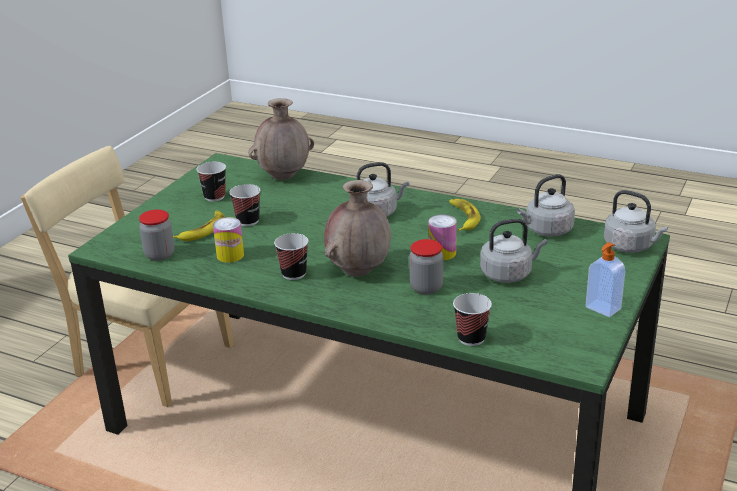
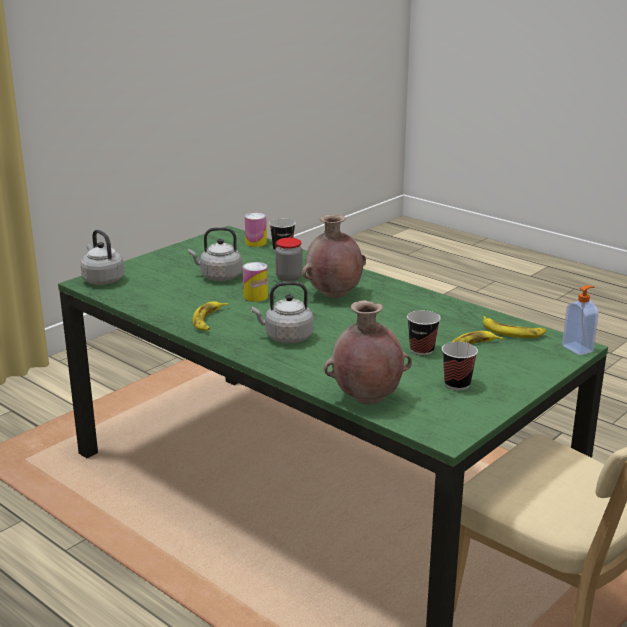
camera: 165 degrees left, 5 degrees down
(159, 255) = (512, 332): jar -> banana
(230, 255) = (443, 321): can -> can (256, 243)
(294, 274) = (389, 300): cup -> none
(546, 230) = (150, 299): grey kettle -> none
(602, 309) = (180, 251): soap dispenser -> soap dispenser (578, 348)

